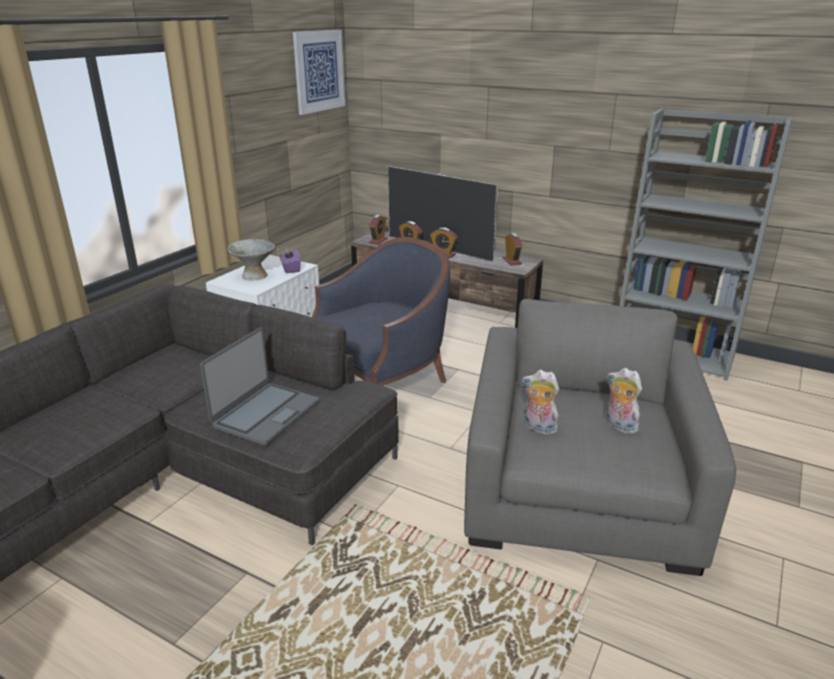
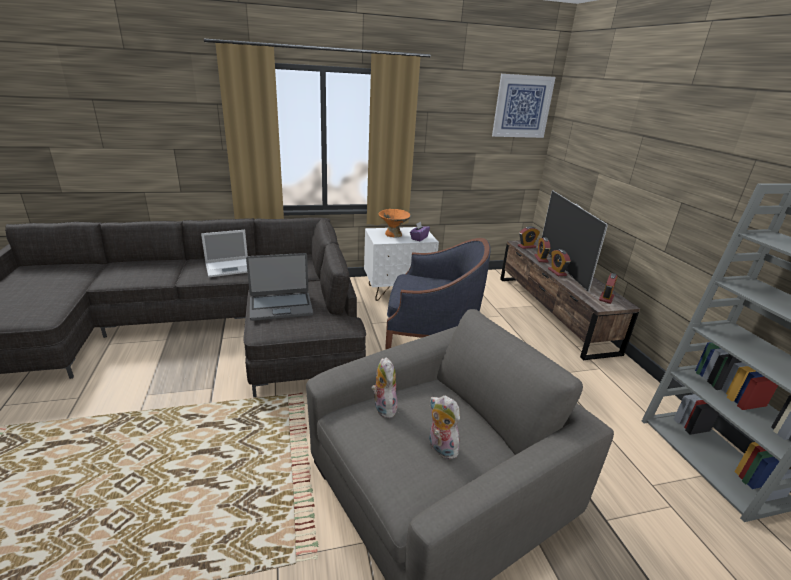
camera: 45 degrees right, 0 degrees up
(92, 413) = (230, 268): none -> laptop
(254, 276) = (393, 234): grey bowl -> orange bowl
(618, 426) = (440, 448): plush toy -> plush toy turned 45 degrees counterclockwise

